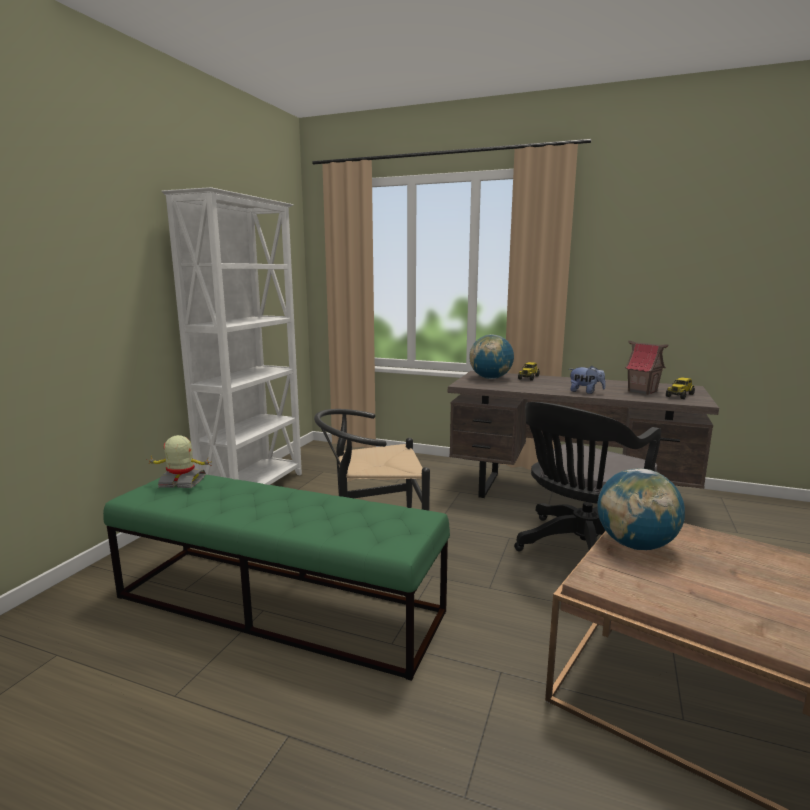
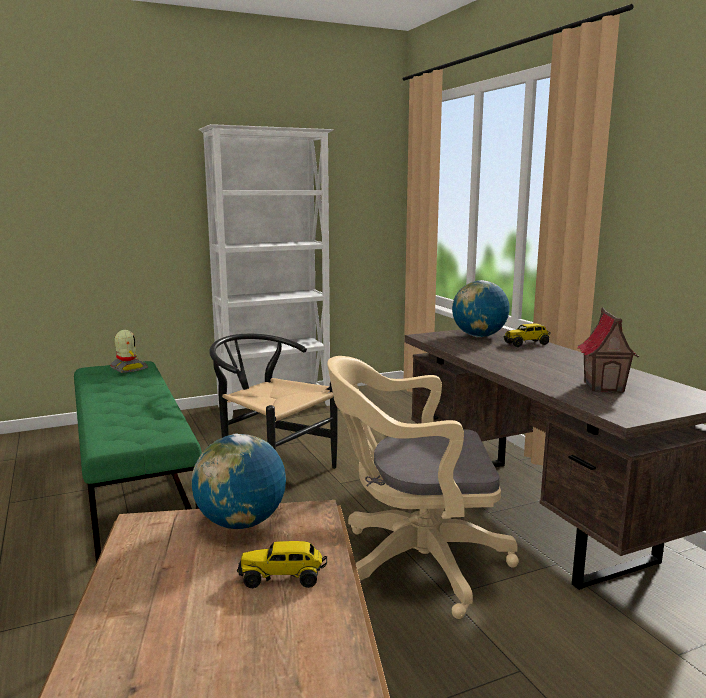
camera: 45 degrees right, 0 degrees up
(580, 550) = (413, 563): black office chair -> beige office chair
(585, 392) = (523, 370): plush toy -> none
(680, 395) = (636, 403): toy truck -> toy truck (282, 577)

